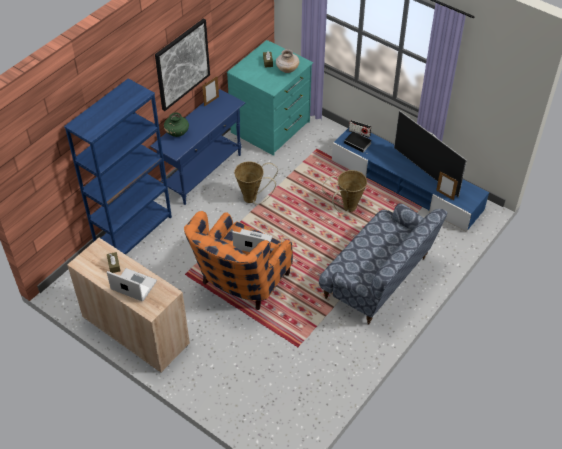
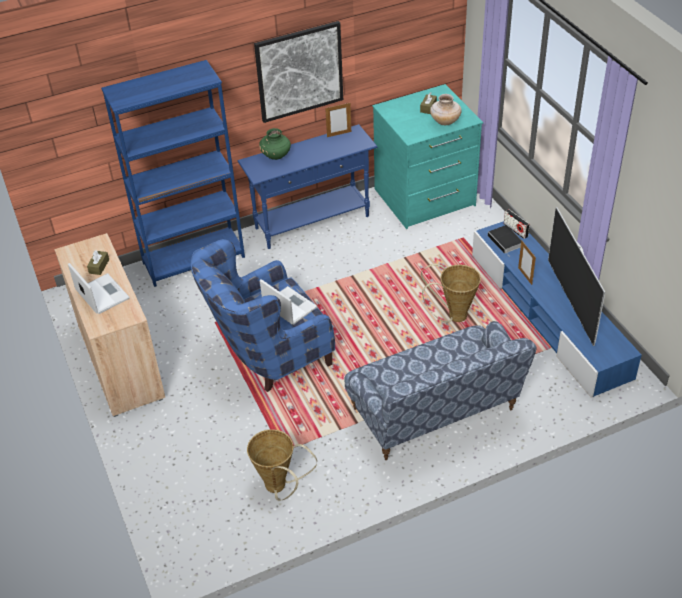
camera: 30 degrees right, 5 degrees down
(239, 284) = (267, 355): orange armchair -> blue armchair
(253, 199) = (349, 268): basket -> basket (279, 488)
(445, 195) = (577, 337): picture frame -> picture frame (525, 276)

